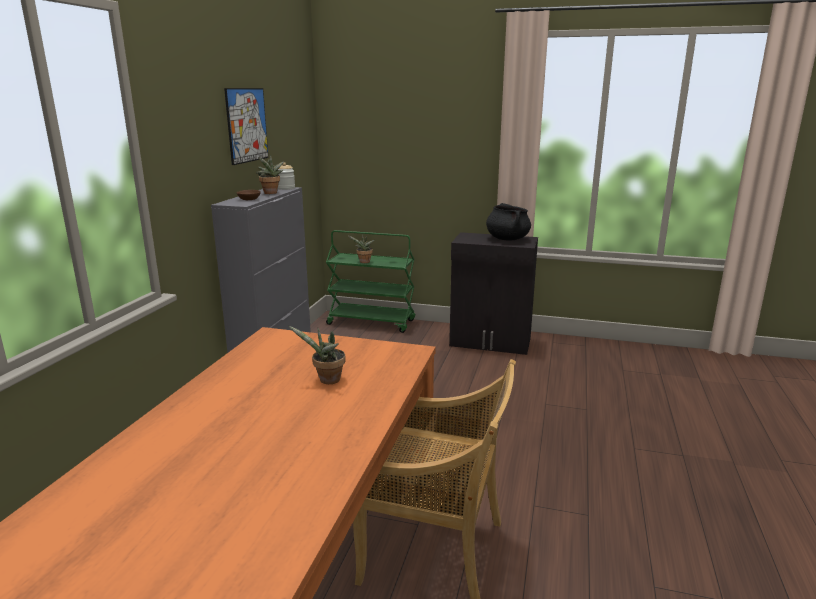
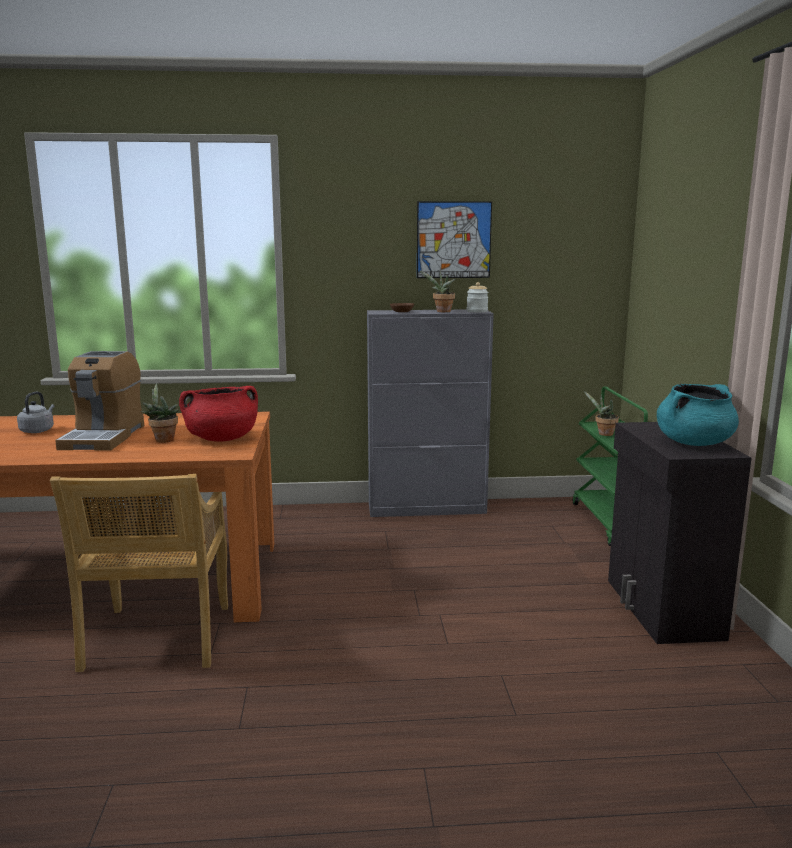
camera: 70 degrees right, 5 degrees down
(185, 464) = (38, 430): none -> grey kettle
(278, 414) = (104, 436): none -> coffee machine
(354, 353) = (222, 439): none -> red cooking pot
(507, 239) = (694, 443): black cooking pot -> turquoise cooking pot

